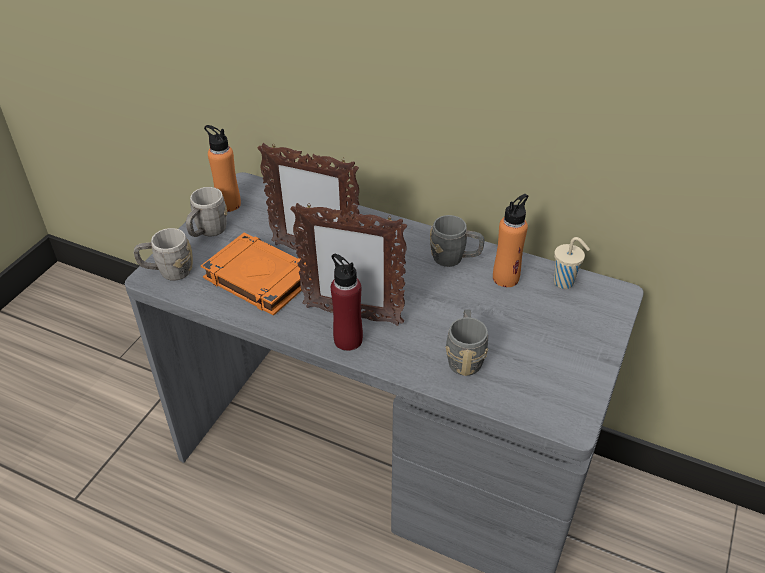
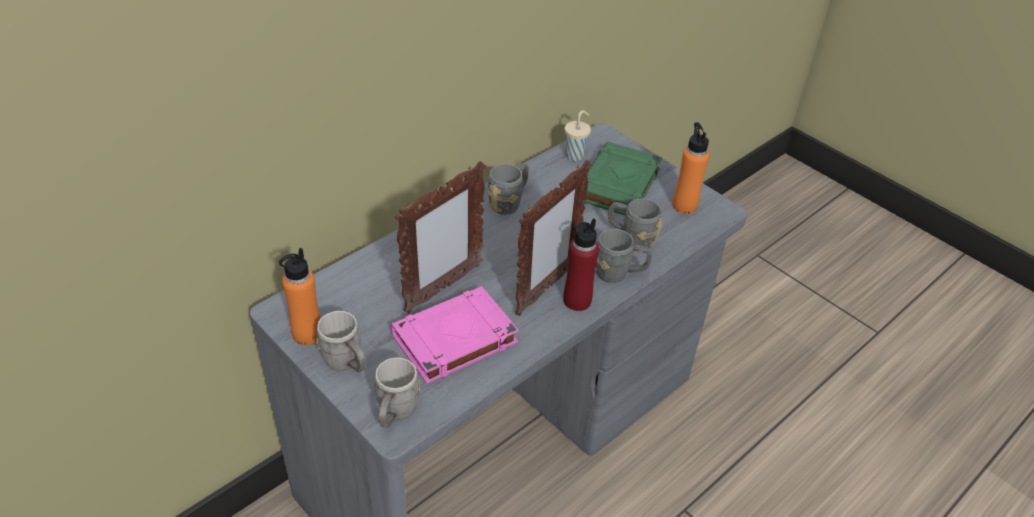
camera: 70 degrees left, 0 degrees up
(258, 278) = (453, 340): orange book -> pink book
(404, 360) = (619, 273): none -> grey mug
(506, 278) = (551, 183): orange bottle -> orange bottle (684, 205)
(543, 326) = (617, 185): none -> green book

